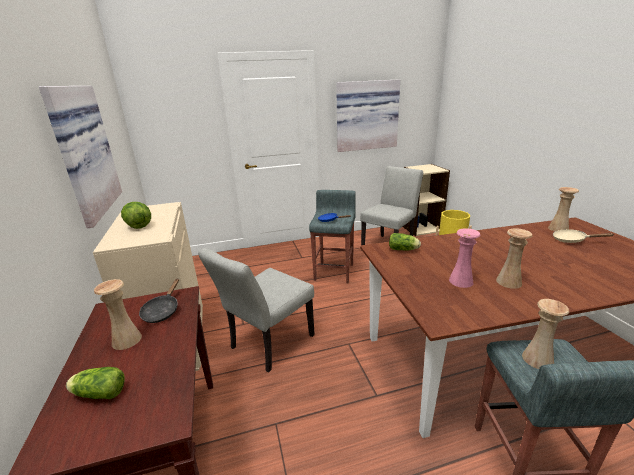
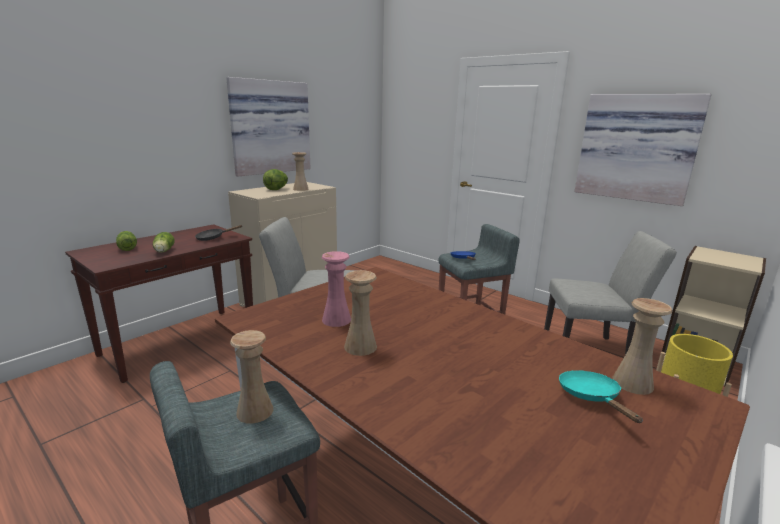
camera: 55 degrees right, 5 degrees down
(126, 340) = (177, 239): beige vase -> beige vase (300, 189)
(404, 249) = (387, 285): lettuce -> lettuce (163, 251)
(572, 240) = (591, 397): beige frying pan -> turquoise frying pan

